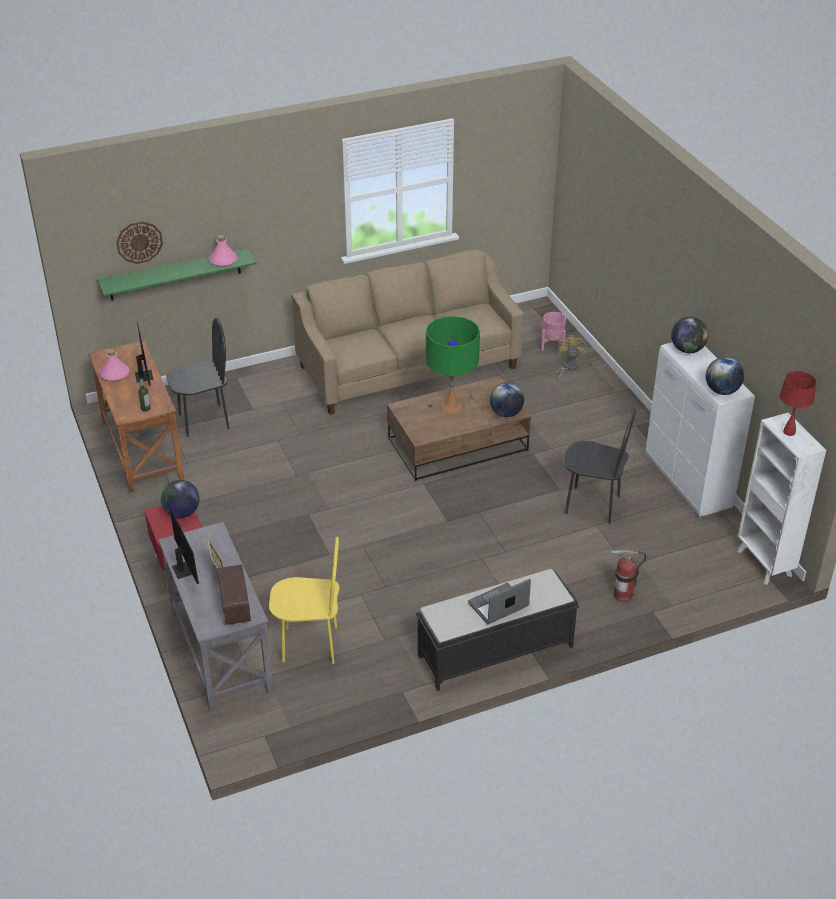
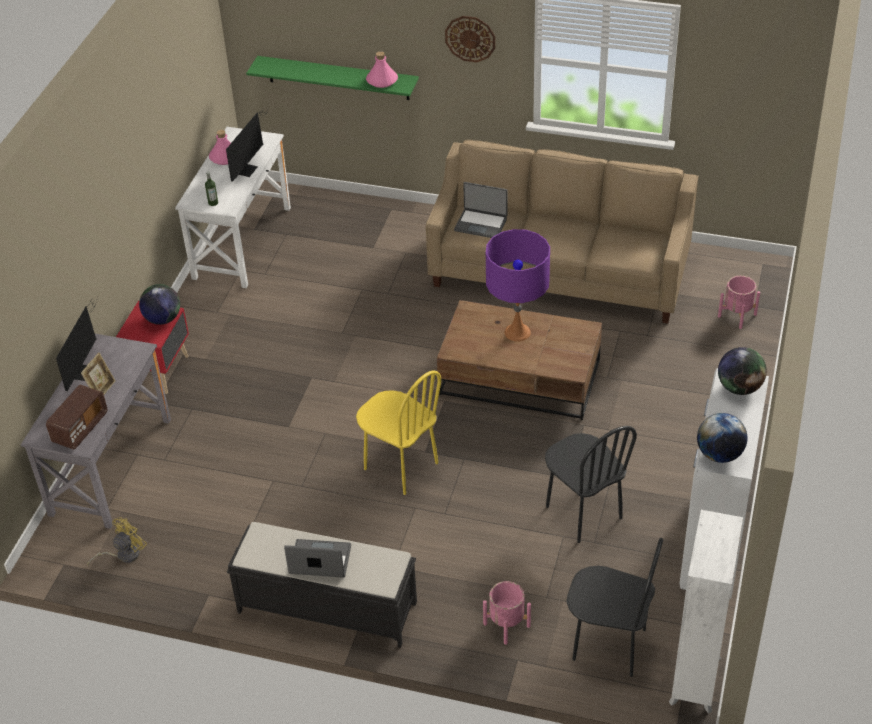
camera: 40 degrees right, 5 degrees up
(139, 242) = (301, 31): wall clock -> wall clock (470, 38)
(141, 449) = (242, 242): brown desk -> white desk
(204, 421) = (319, 239): black chair -> black chair (609, 645)
(310, 645) = (182, 504): yellow chair -> yellow chair (400, 466)
(355, 345) = (481, 224): none -> laptop
(451, 406) = (517, 332): green table lamp -> purple table lamp
(506, 413) = (562, 367): globe -> none
(568, 367) = (725, 348): yellow fan -> yellow fan (123, 555)
(622, 595) = (507, 625): fire extinguisher -> pink planter
(789, 432) = (714, 540): red table lamp -> none

